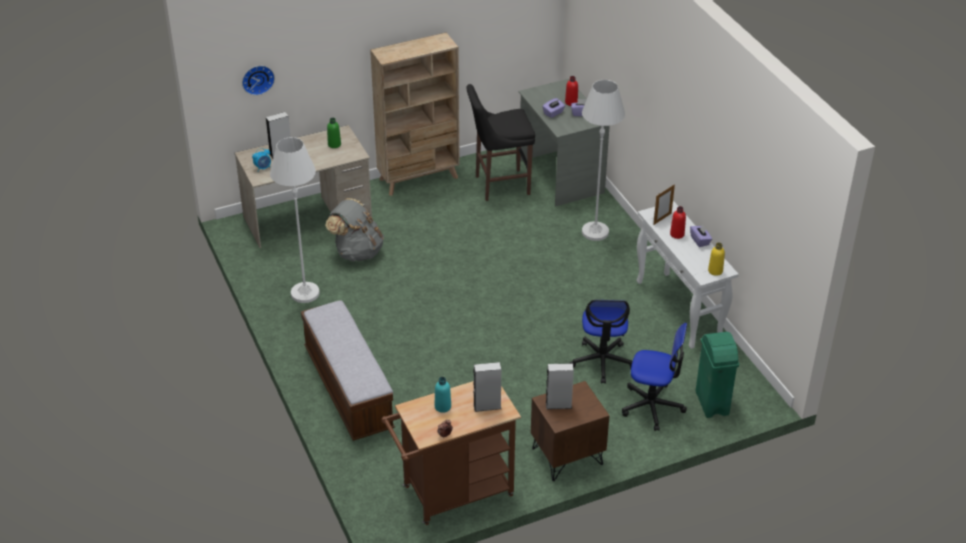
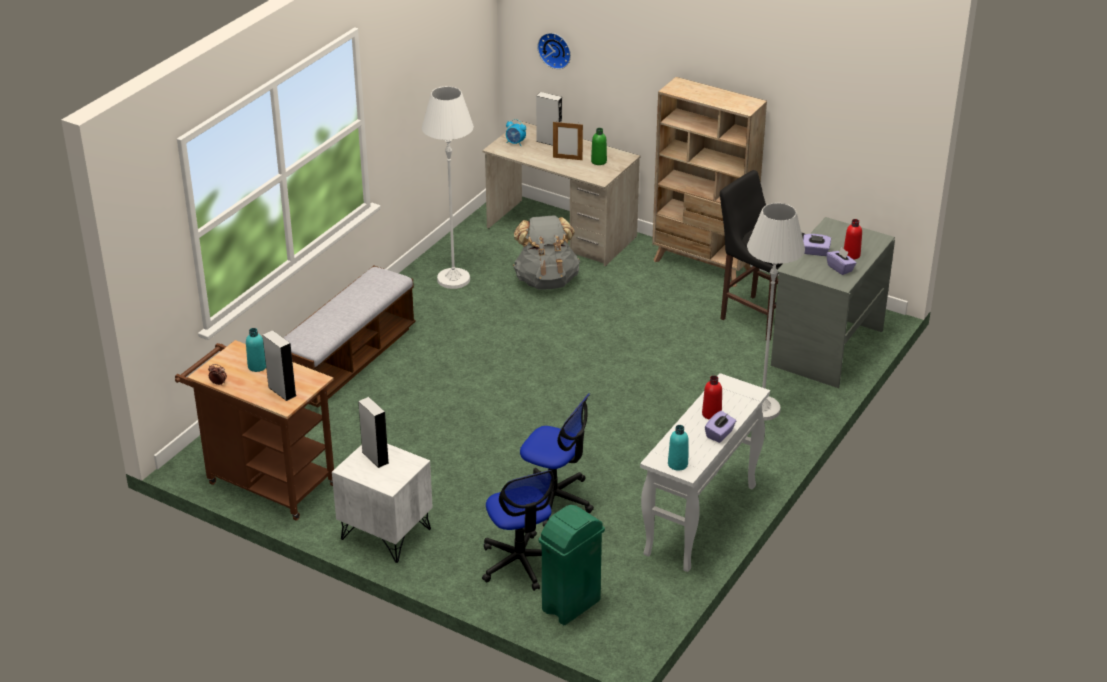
camera: 55 degrees right, 5 degrees down
(567, 457) = (385, 534): brown nightstand -> white nightstand
(602, 361) = (554, 499): office chair -> office chair turned 120 degrees counterclockwise
(662, 219) = (726, 394): picture frame -> picture frame (567, 158)
(715, 271) = (677, 464): yellow bottle -> turquoise bottle

